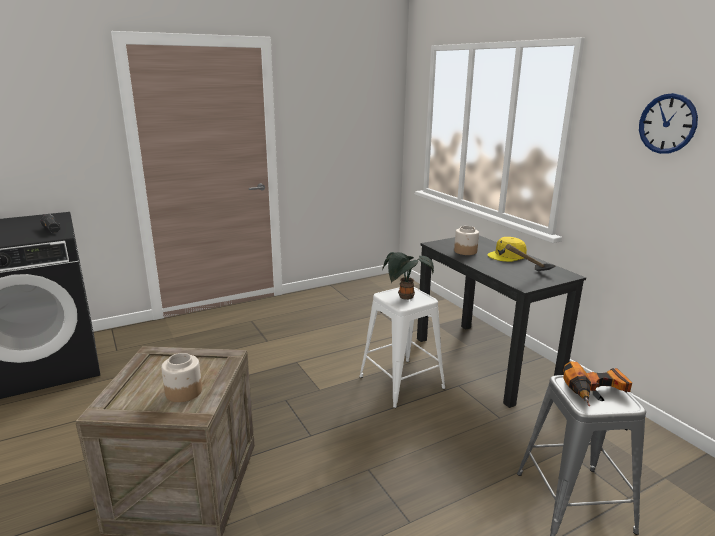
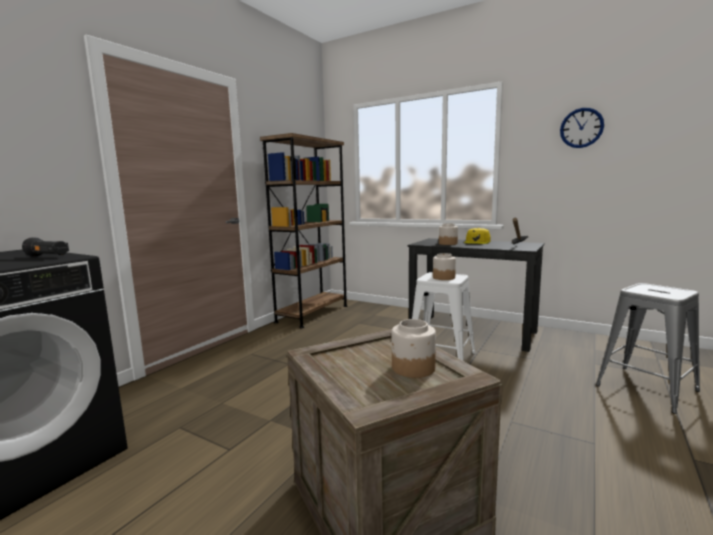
camera: 30 degrees left, 10 degrees down
(353, 289) = (312, 314): none -> brown bookcase
(405, 298) = (443, 277): potted plant -> jar
(596, 392) = (659, 290): power drill -> none

